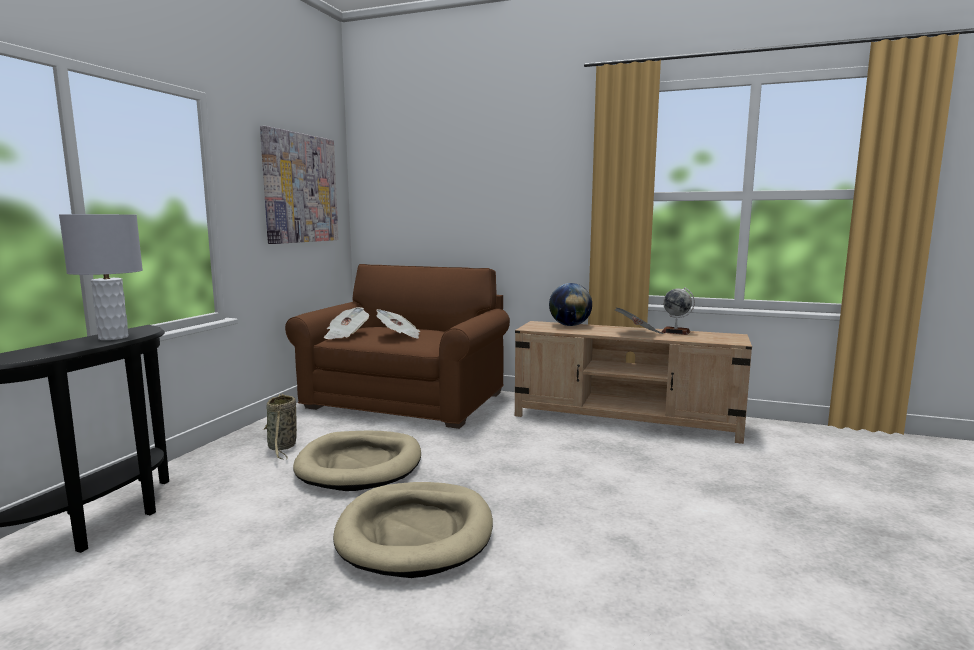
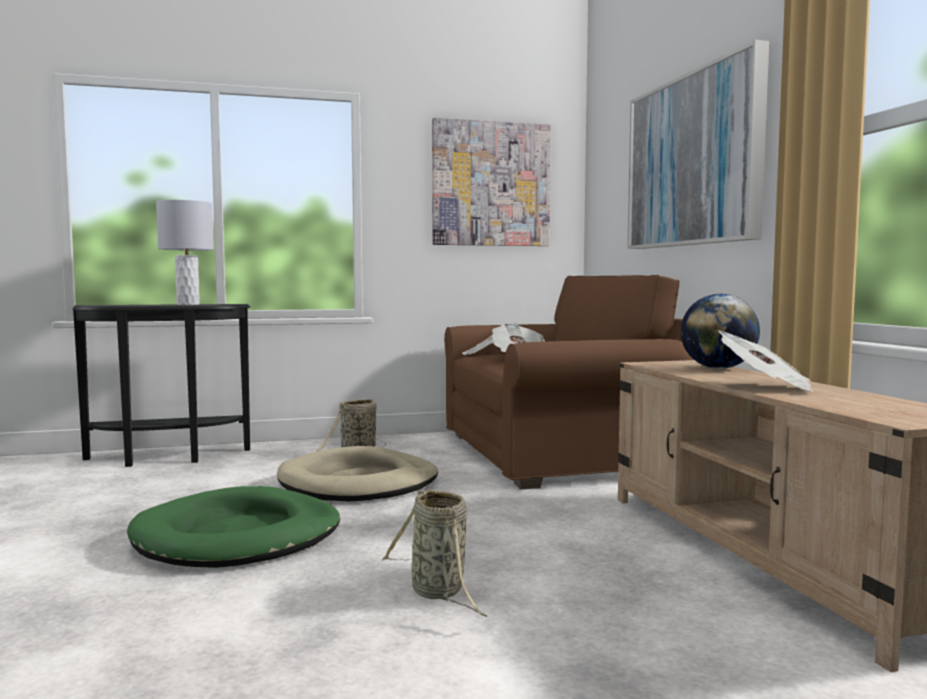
camera: 55 degrees right, 5 degrees down
(416, 533) = (238, 536): beige dog bed -> green dog bed
(494, 193) = (693, 161): none -> picture
(596, 495) = (439, 593): none -> basket
(675, 332) = (858, 395): globe -> none

